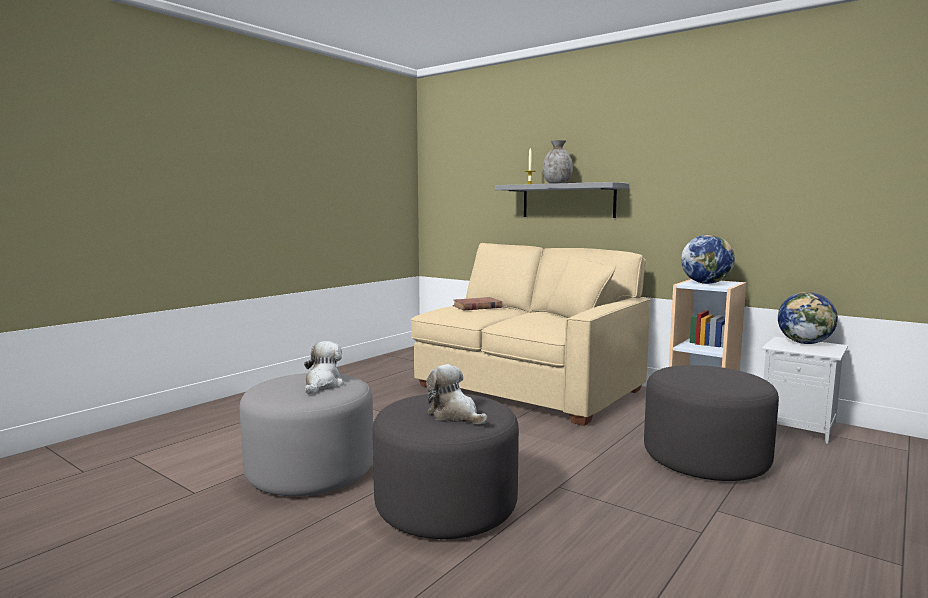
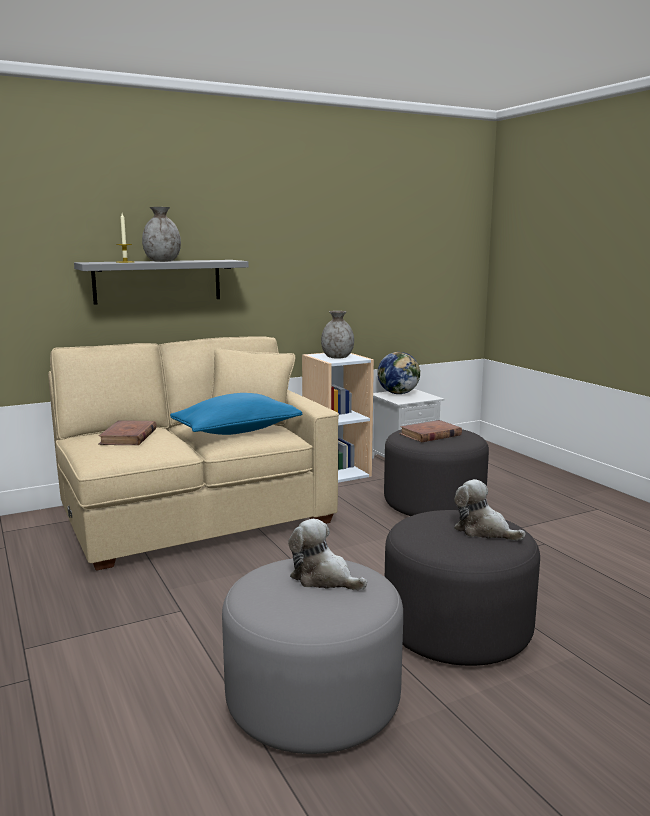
camera: 65 degrees left, 5 degrees up
(455, 415) = (483, 531): plush toy -> plush toy turned 60 degrees clockwise
(535, 320) = (237, 431): none -> blue pillow
(705, 283) = (337, 357): globe -> grey vase
(705, 374) = (430, 435): none -> brown book

